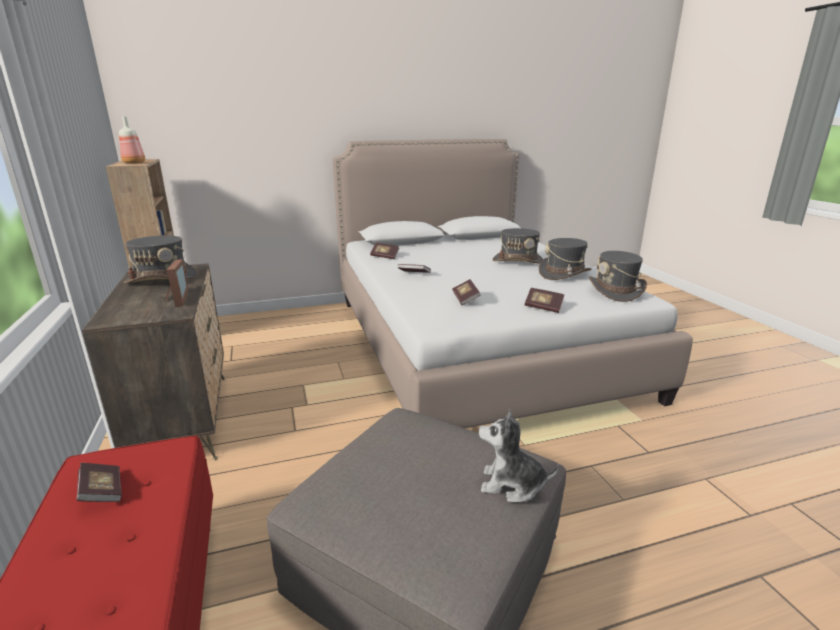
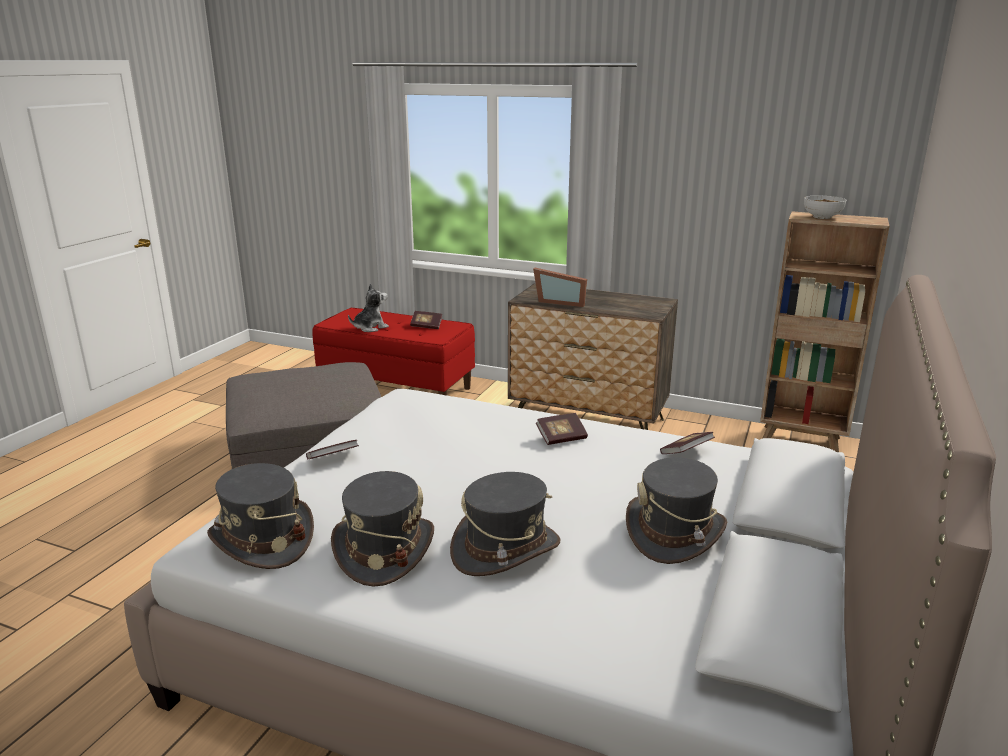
camera: 130 degrees right, 0 degrees up
(135, 163) = (822, 217): bottle -> bowl
(162, 279) = (625, 303): grey hat -> grey hat (674, 533)
(465, 299) = (425, 426): book -> none
(511, 485) = (251, 402): plush toy -> plush toy (370, 328)

